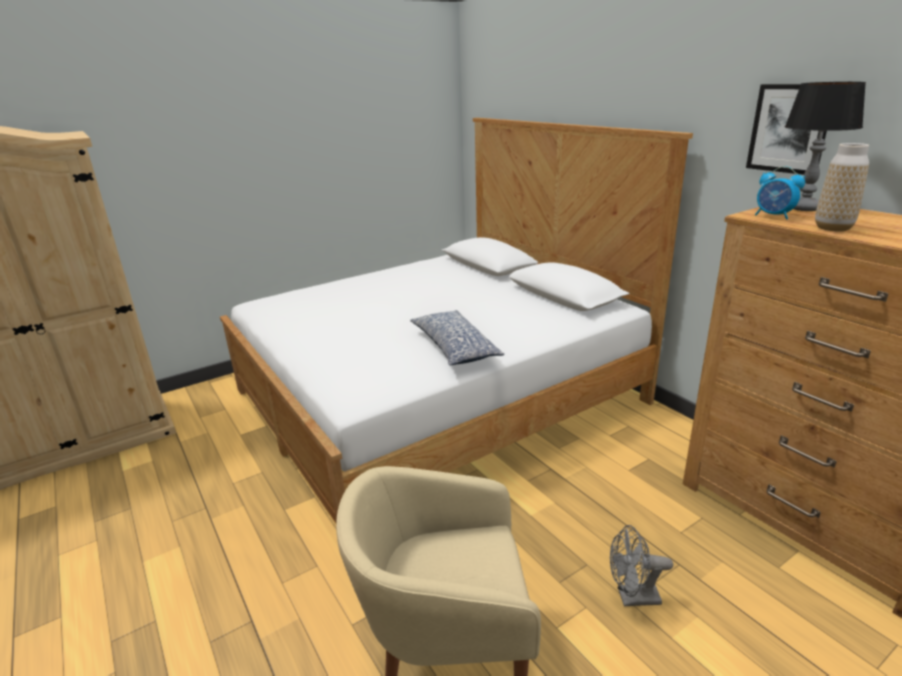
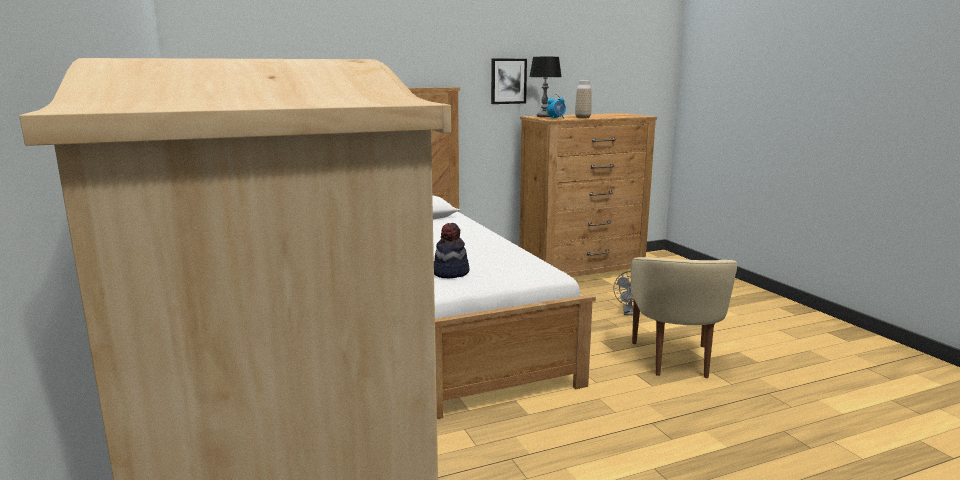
camera: 80 degrees left, 10 degrees down
(347, 346) = (450, 273): none -> hat
(454, 347) = (479, 246): pillow -> none

